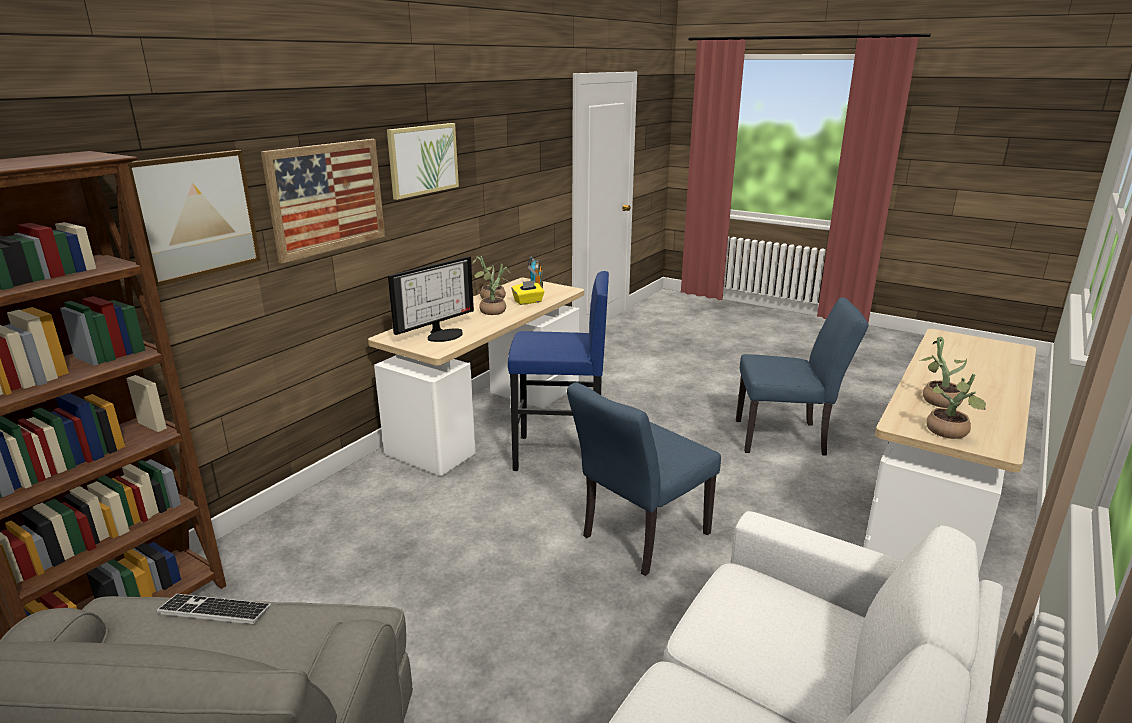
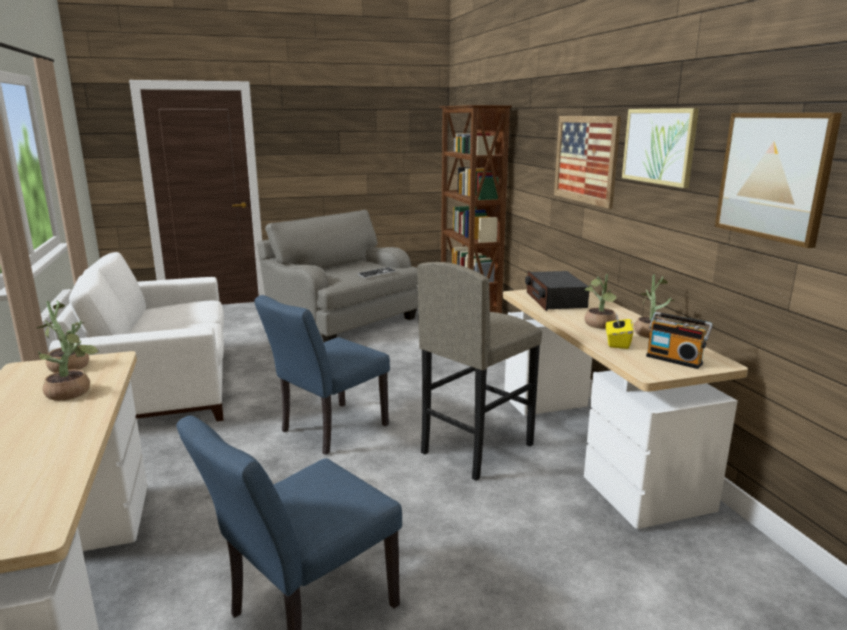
camera: 130 degrees right, 5 degrees down
(194, 215) = (535, 148): picture -> picture (774, 176)
(443, 334) = (555, 300): monitor -> radio
(559, 455) = (476, 448): blue stool -> grey stool
(639, 538) = (328, 430): blue chair -> blue chair turned 135 degrees counterclockwise

